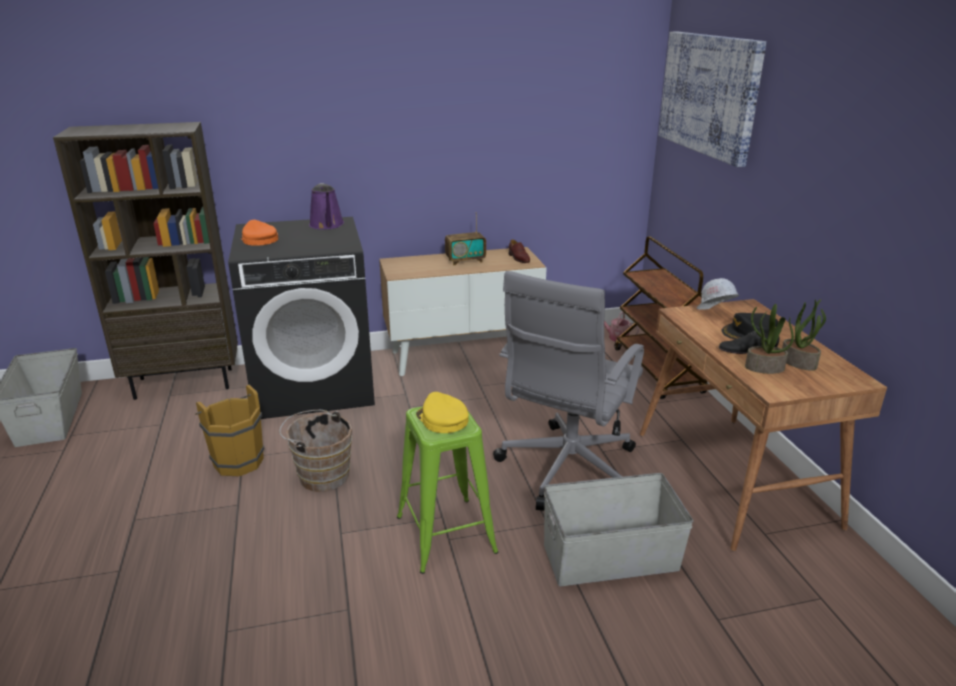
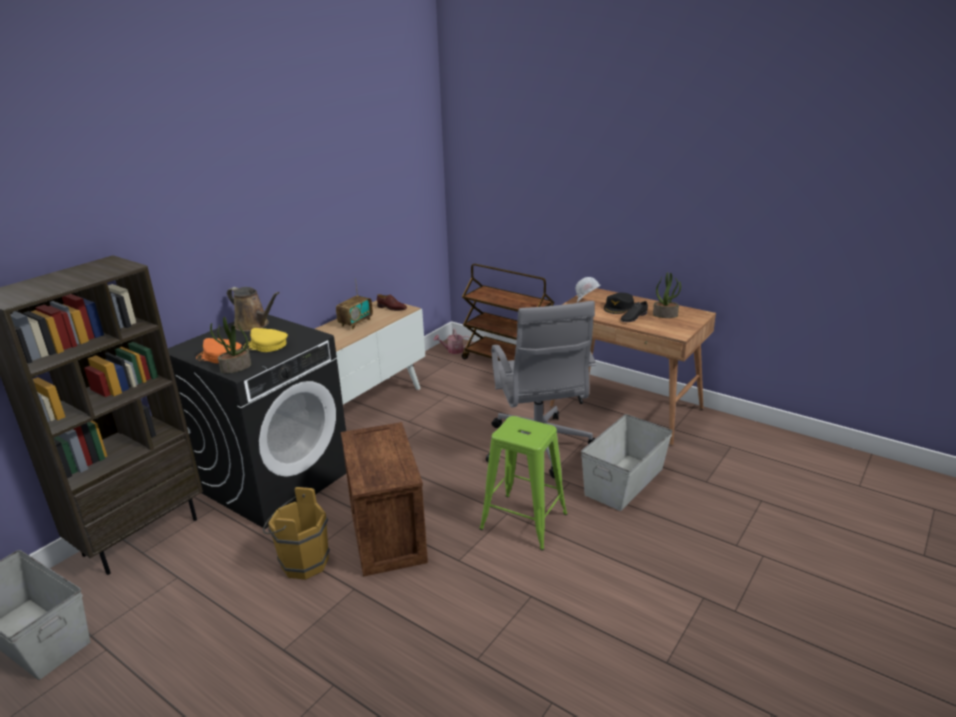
camera: 40 degrees left, 0 degrees up
(321, 475) = (386, 535): brown bucket -> crate
(327, 225) = (254, 325): purple watering can -> brown watering can
(442, 419) = (523, 431): yellow cap -> yellow cap (266, 345)
(710, 94) = (505, 150): picture -> none
(764, 368) = (656, 324): potted plant -> potted plant (236, 368)

